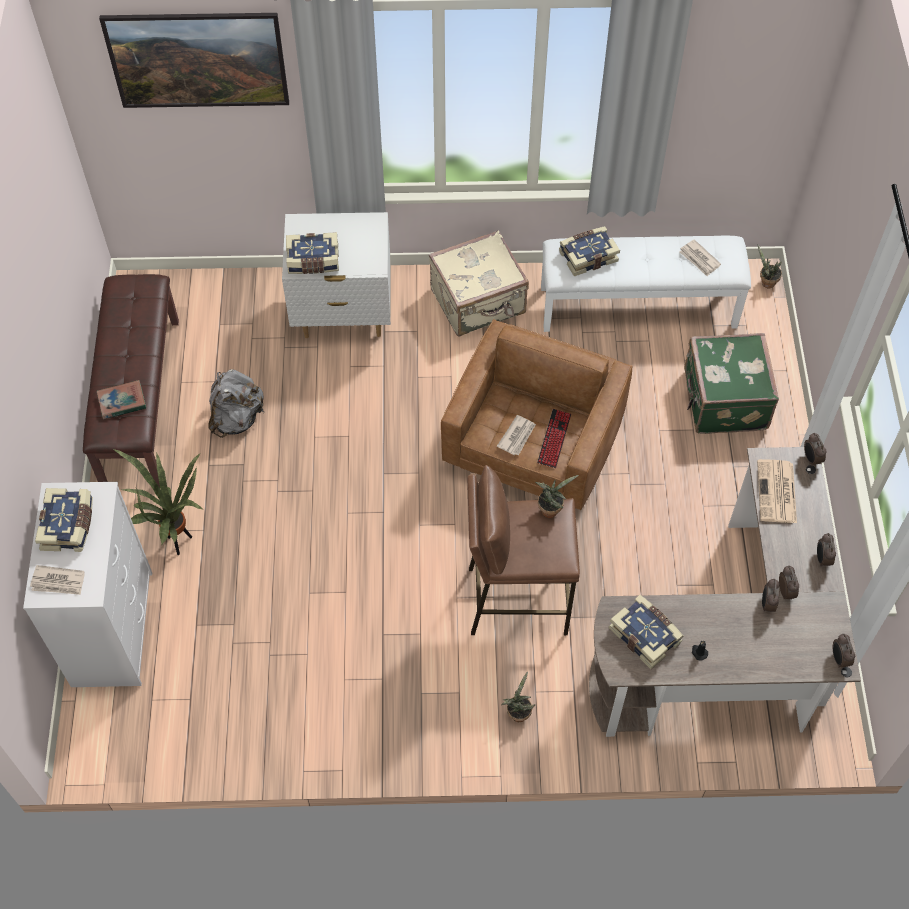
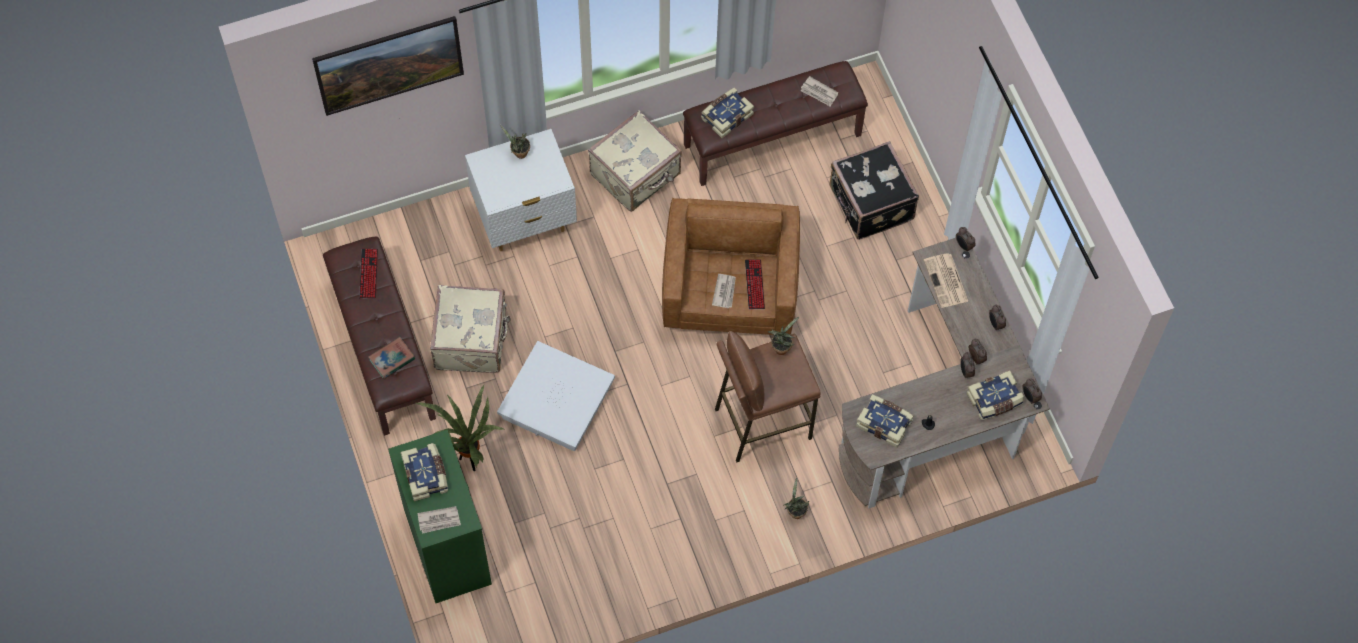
camera: 20 degrees left, 5 degrees up
(112, 627) = (447, 546): white dresser -> green dresser
(139, 309) = (368, 274): none -> keyboard
(237, 418) = (472, 340): grey backpack -> beige suitcase
(298, 507) = (556, 401): none -> white storage box
(313, 261) = (507, 191): book -> book (994, 400)
(638, 306) = (772, 139): white bench -> brown bench
(723, 400) = (870, 204): green suitcase -> black suitcase
(766, 282) = (871, 86): potted plant -> potted plant (518, 153)

